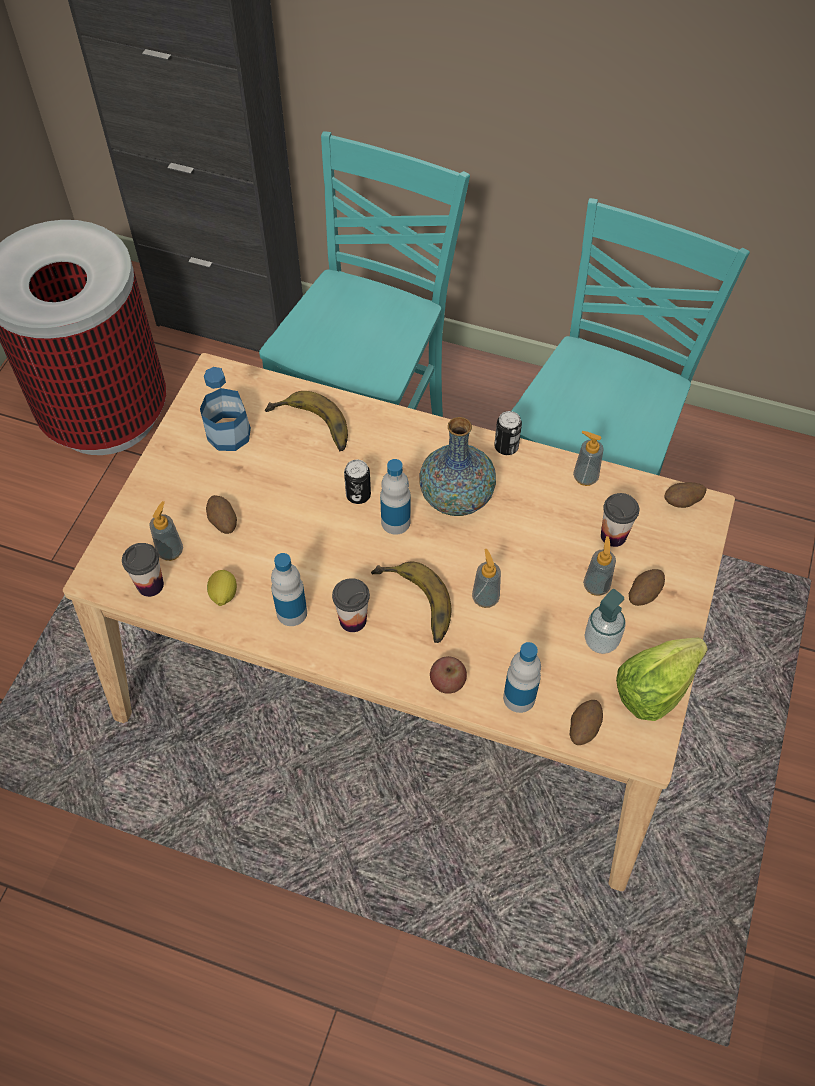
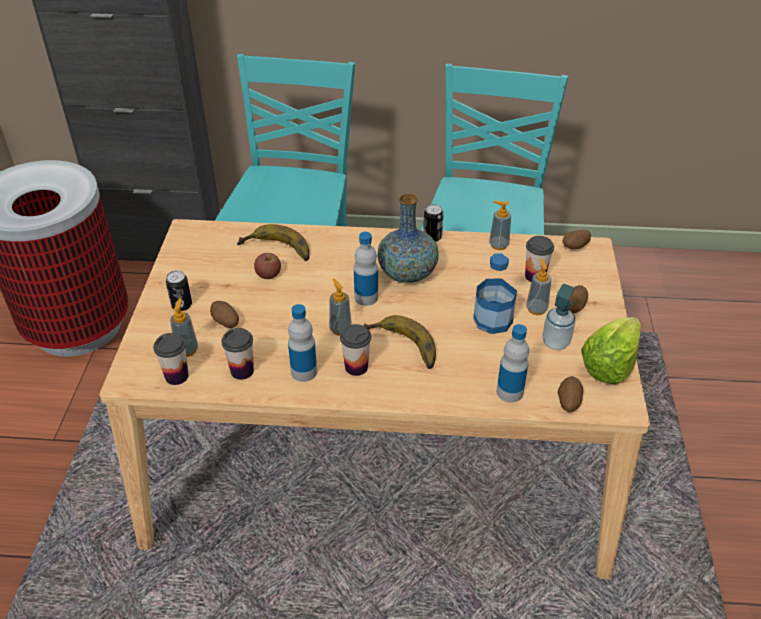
camera: 15 degrees left, 15 degrees down
(223, 595) = (242, 371): lemon -> cup
(229, 434) = (212, 265): bottle -> bottle (492, 320)
(358, 495) = (330, 286): can -> can (181, 305)
(447, 681) = (449, 393): apple -> apple (268, 274)
(485, 598) = (455, 332): soap dispenser -> soap dispenser (340, 329)

